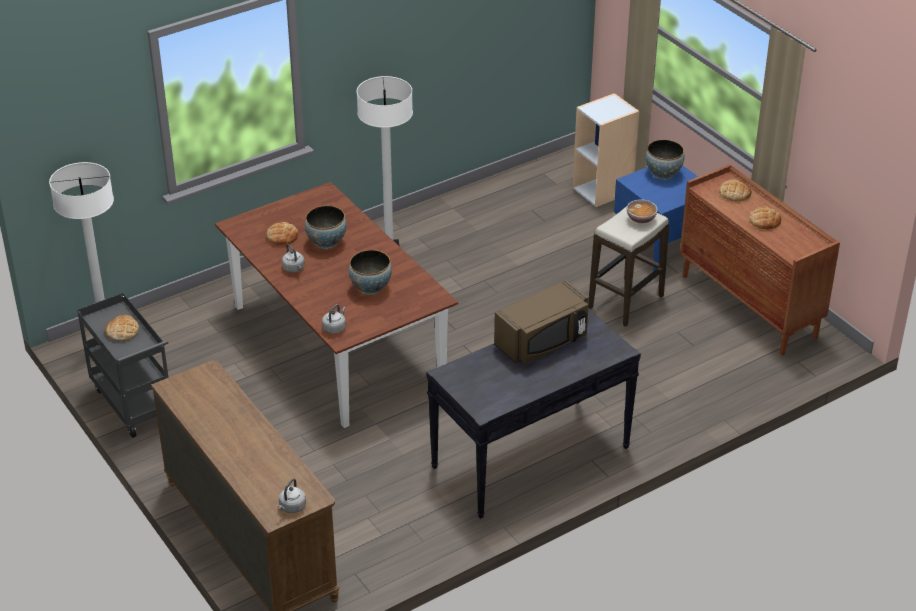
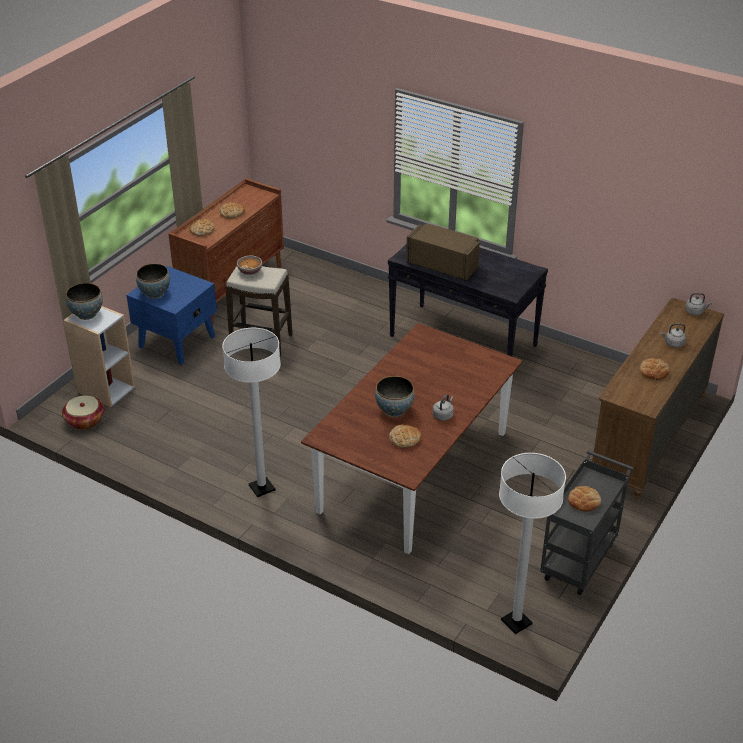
camera: 115 degrees left, 0 degrees up
(218, 417) = (654, 371): none -> bread
(335, 328) = (497, 368): grey kettle -> grey kettle (673, 343)
(370, 288) = (435, 367): bowl -> bowl (87, 314)
(561, 171) = (85, 420): none -> basket

